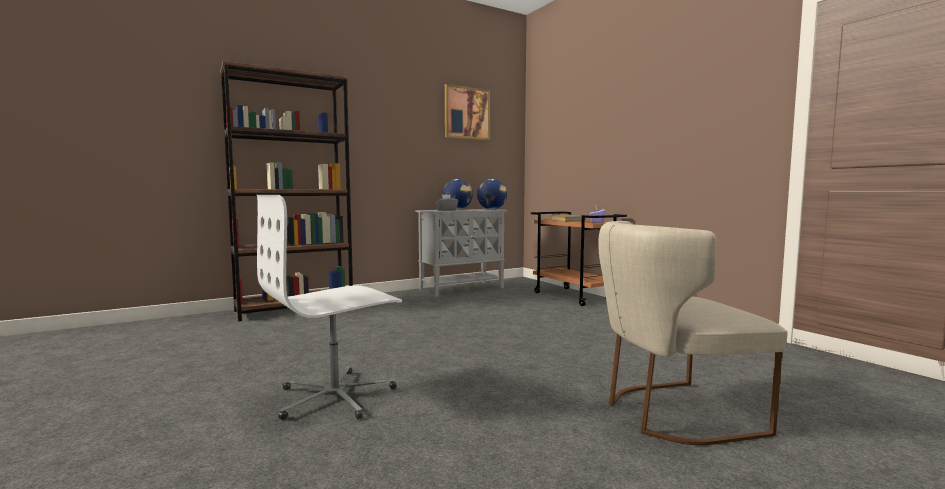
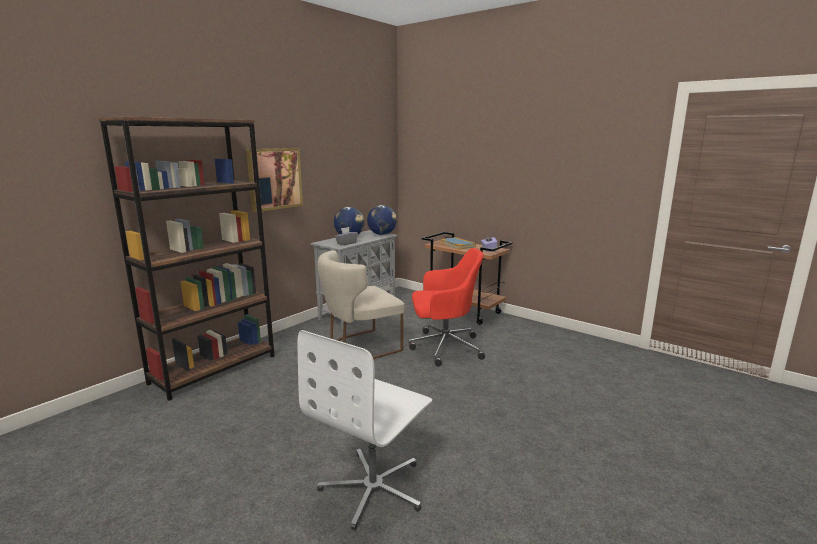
camera: 20 degrees left, 10 degrees up
(466, 113) = (349, 136): picture -> picture (274, 179)
(523, 317) = (444, 347): none -> red office chair
(671, 413) = (625, 445): beige chair -> beige chair (359, 347)

